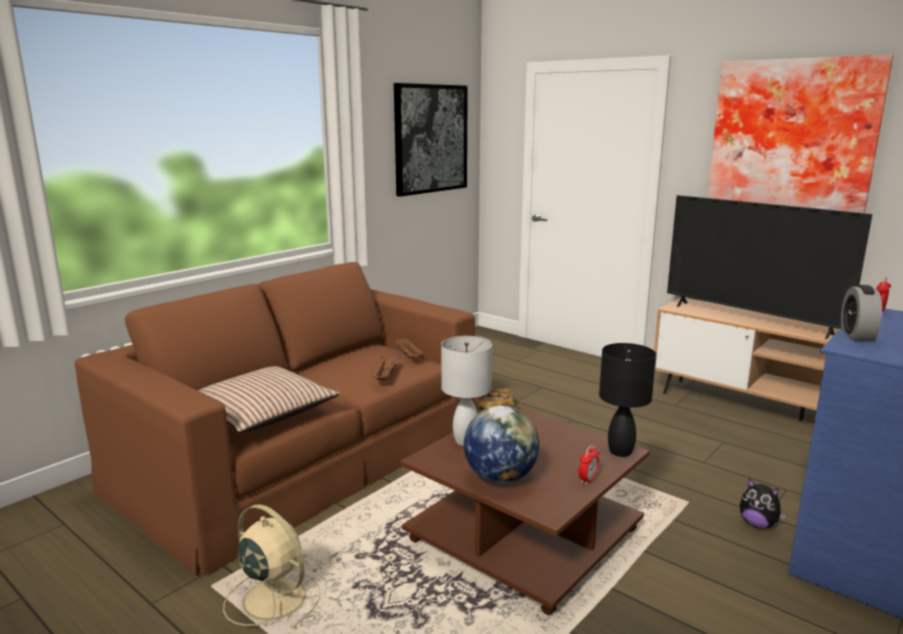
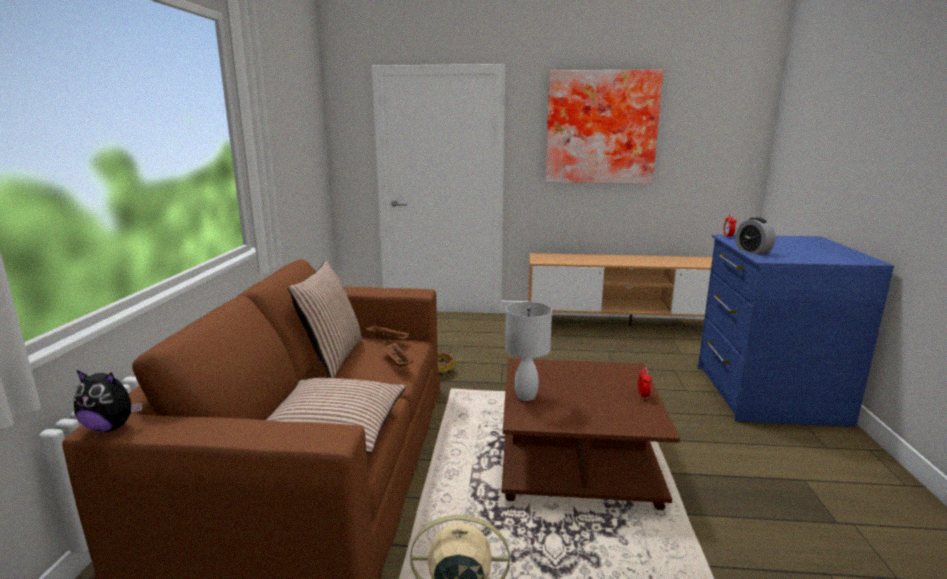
camera: 35 degrees left, 0 degrees up
(343, 358) = (332, 357): none -> pillow
(431, 139) = (299, 135): picture -> none
(500, 477) = (591, 415): globe -> none
(621, 451) = (630, 369): black table lamp -> none
(750, 319) = (593, 260): television -> none
(758, 524) = (687, 397): plush toy -> plush toy (111, 427)

